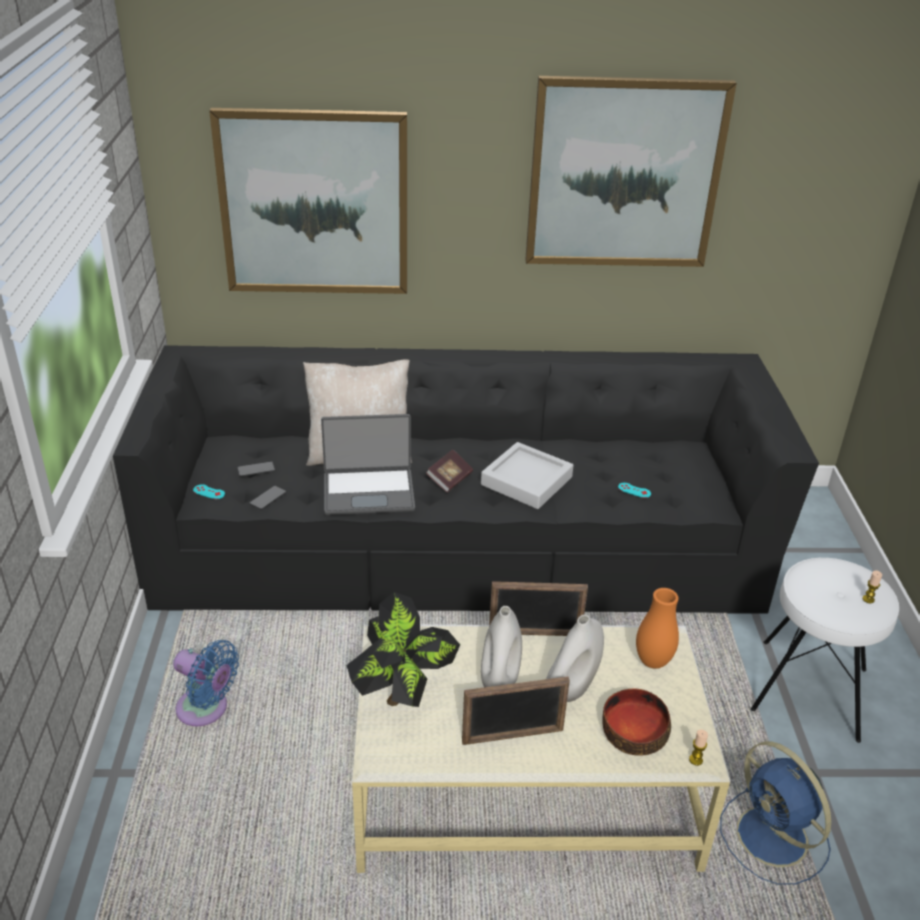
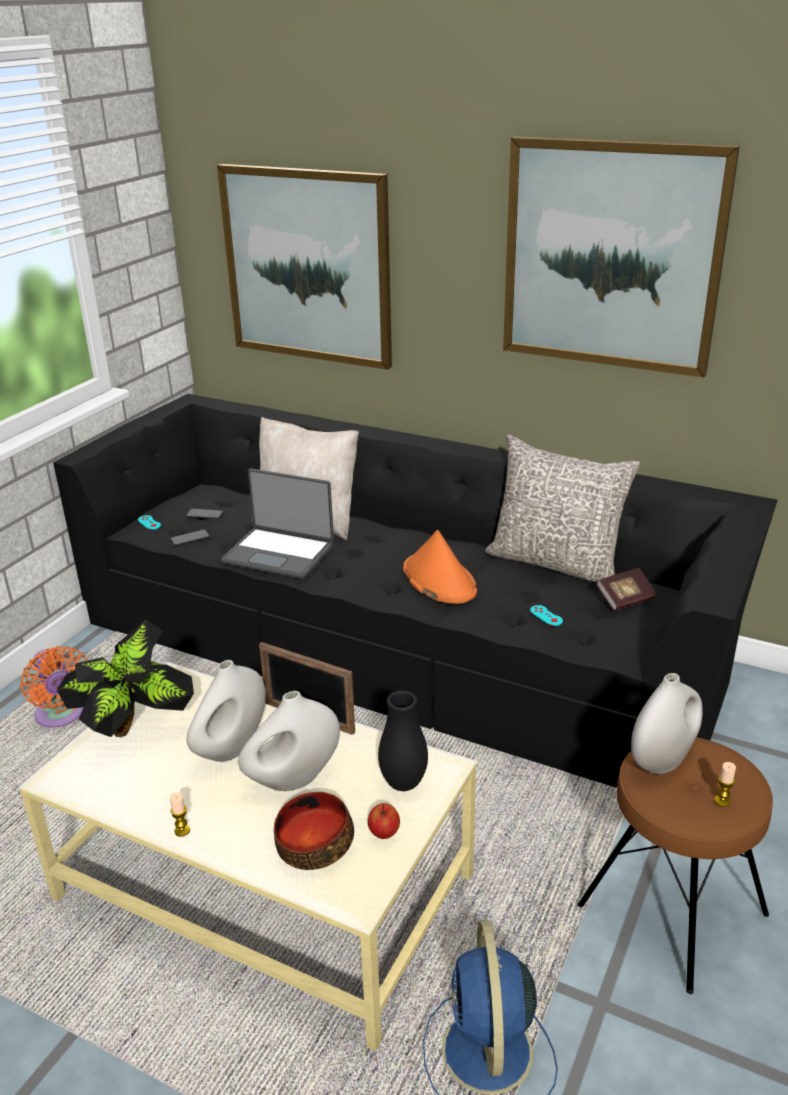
camera: 30 degrees right, 5 degrees down
(206, 710) = (62, 715): blue fan -> orange fan
(449, 479) = (364, 561): book -> book (625, 599)
(513, 736) = (192, 802): picture frame -> none
(526, 481) = (438, 580): grey tray -> orange hat
(594, 440) = (555, 562): none -> grey pillow
(653, 661) = (403, 783): orange vase -> black vase
(674, 704) = (384, 833): none -> apple
(695, 760) = (351, 896): candle -> candle (182, 830)
(809, 689) = (672, 910): white stool -> brown stool
(811, 582) = (662, 759): none -> white vase

